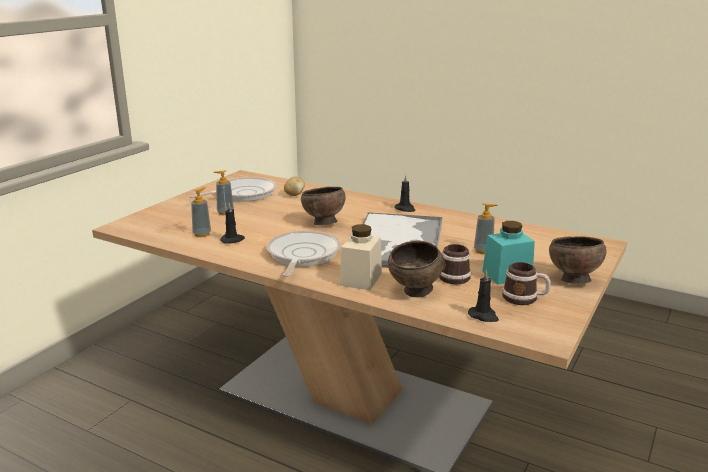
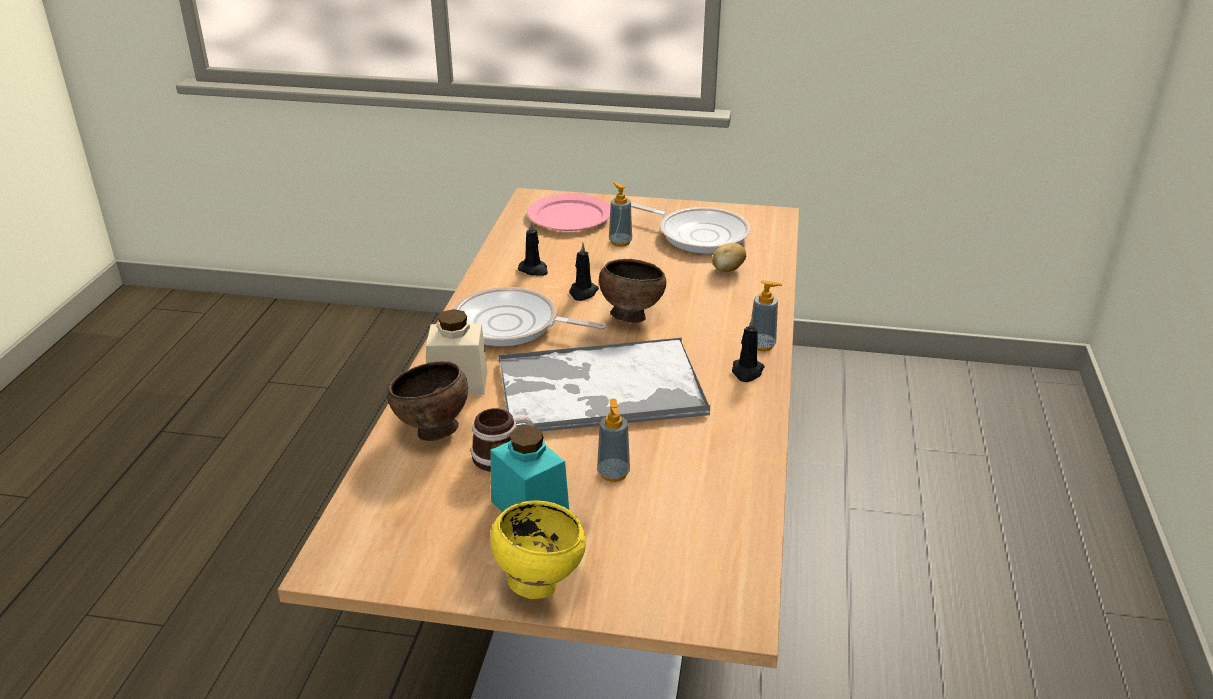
camera: 70 degrees right, 10 degrees up
(168, 220) = (570, 216): none -> pink plate
(202, 234) = (540, 247): soap dispenser -> soap dispenser (761, 345)
(302, 255) = (512, 325): frying pan -> frying pan turned 150 degrees counterclockwise
(483, 316) = (381, 499): black candle -> black candle (583, 293)
(524, 298) = (451, 533): mug -> none
(572, 281) = (538, 582): brown bowl -> yellow bowl

